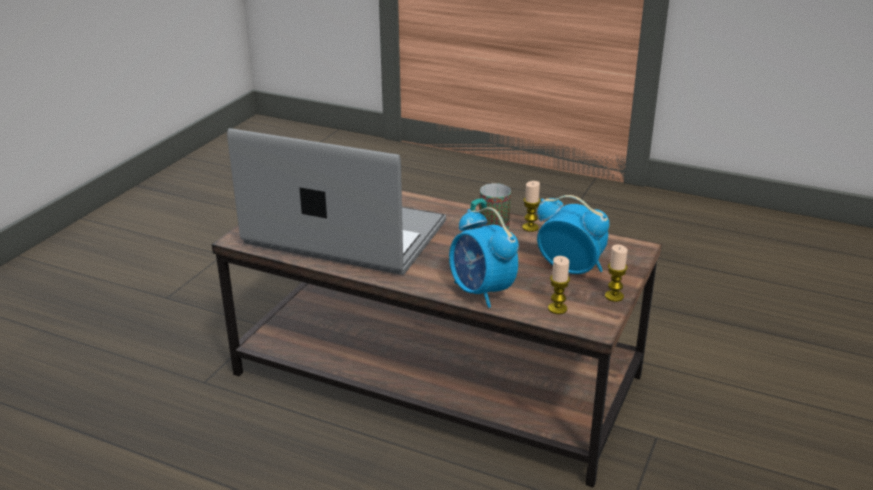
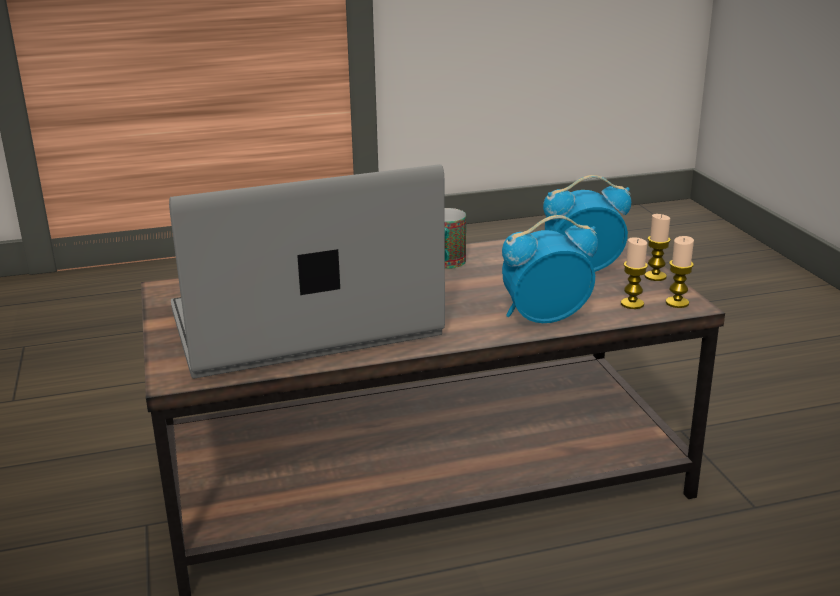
camera: 40 degrees left, 5 degrees down
(481, 292) = (543, 318): alarm clock -> alarm clock turned 150 degrees clockwise
(530, 227) = (482, 251): candle -> candle (677, 303)

